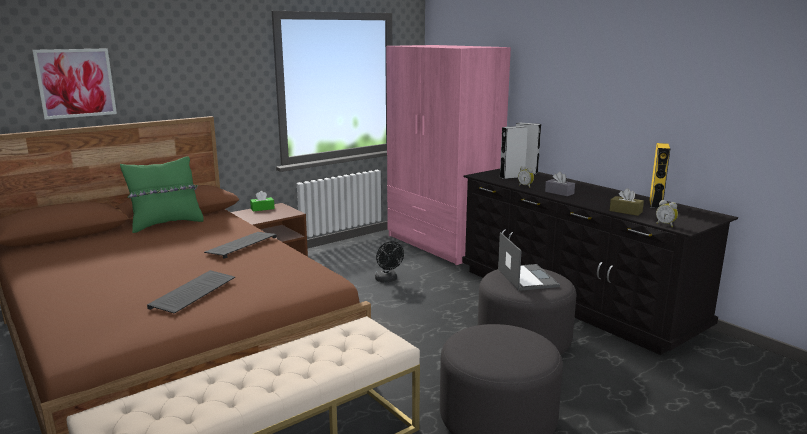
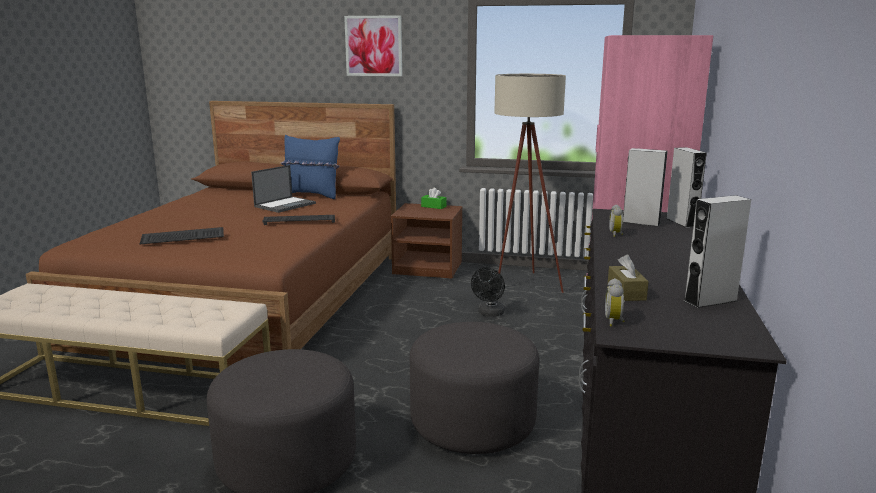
camera: 50 degrees right, 0 degrees up
(76, 83) = (285, 64): picture -> picture (373, 46)
(166, 224) = (311, 195): green pillow -> blue pillow
(364, 255) = (523, 286): none -> beige floor lamp
(526, 277) = (479, 339): laptop -> laptop (285, 205)
(559, 192) = (628, 251): grey tissue box -> none
(655, 204) = (710, 300): yellow speaker -> grey speaker

